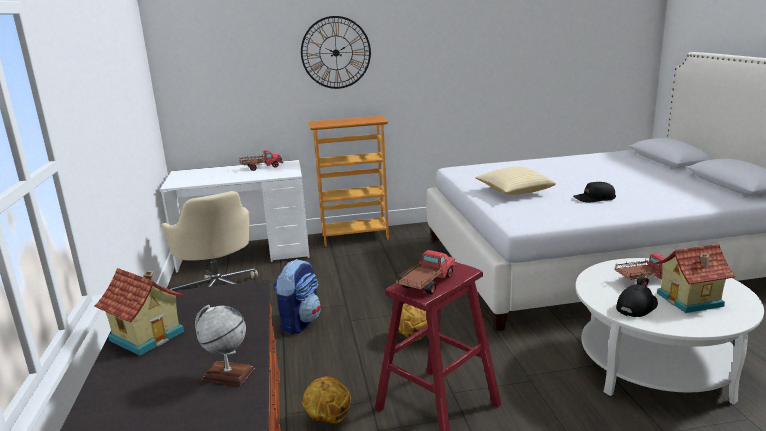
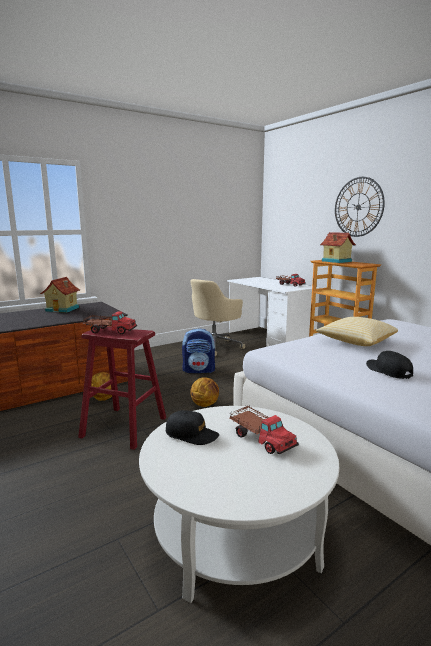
camera: 65 degrees right, 5 degrees down
(228, 375) = (25, 323): globe -> none
(691, 300) = (224, 465): toy house -> toy house (336, 261)

